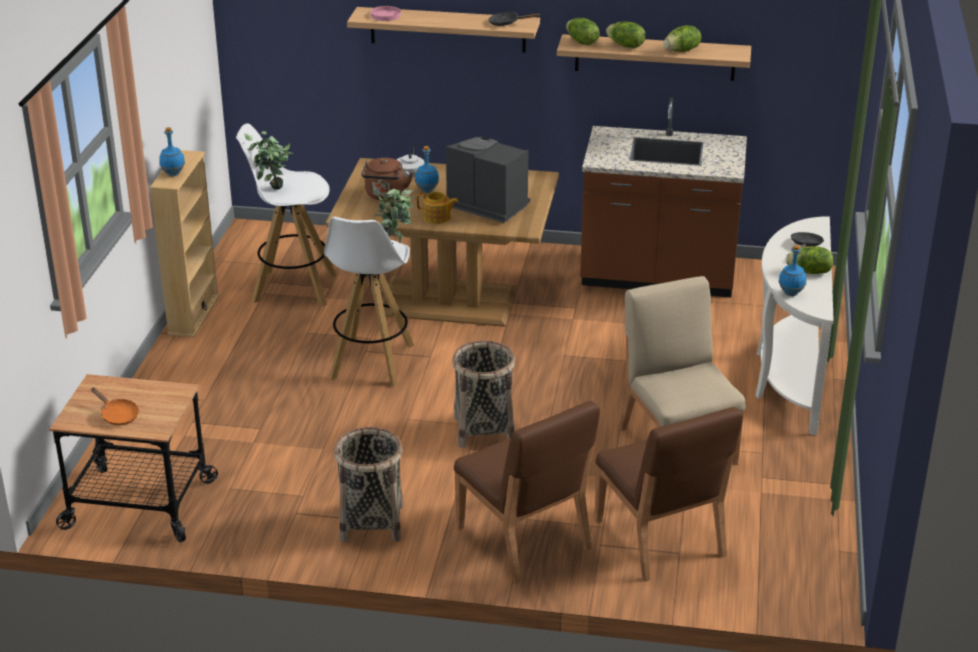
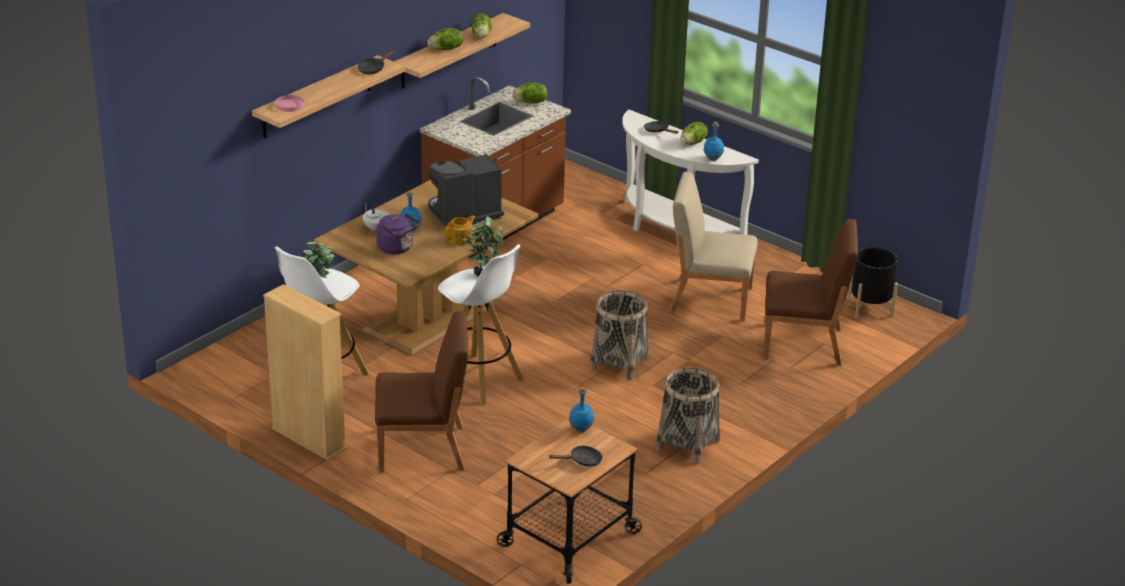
camera: 60 degrees left, 0 degrees up
(117, 415) = (582, 461): orange frying pan -> black frying pan
(173, 174) = (310, 308): blue bottle -> blue bottle (580, 429)
(385, 195) = (397, 248): brown kettle -> purple kettle
(523, 539) = (760, 392): brown chair -> brown chair (423, 449)
(581, 42) = (418, 60): lettuce -> lettuce (531, 102)
(804, 564) = (870, 307): none -> black planter

